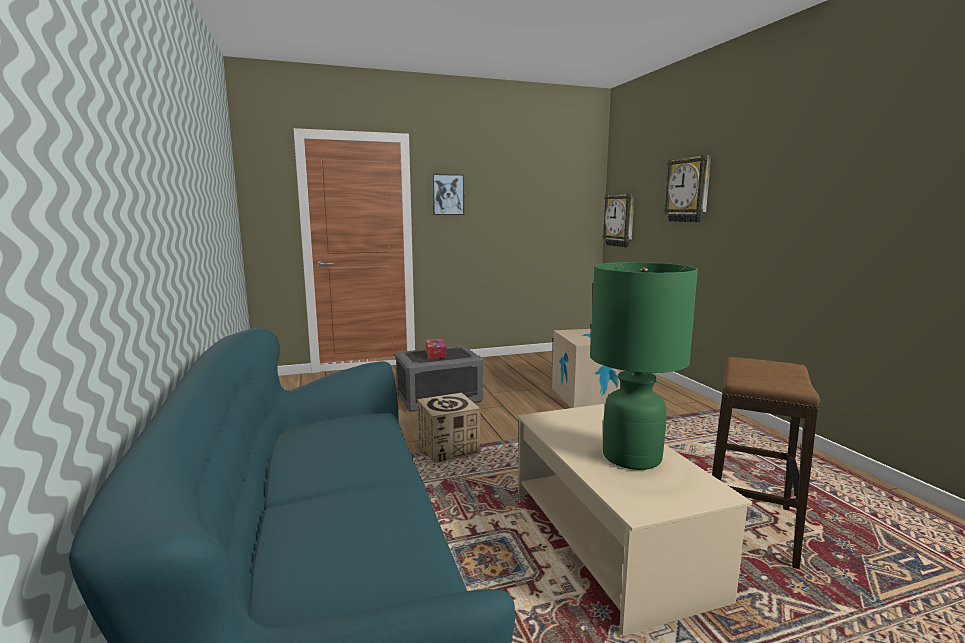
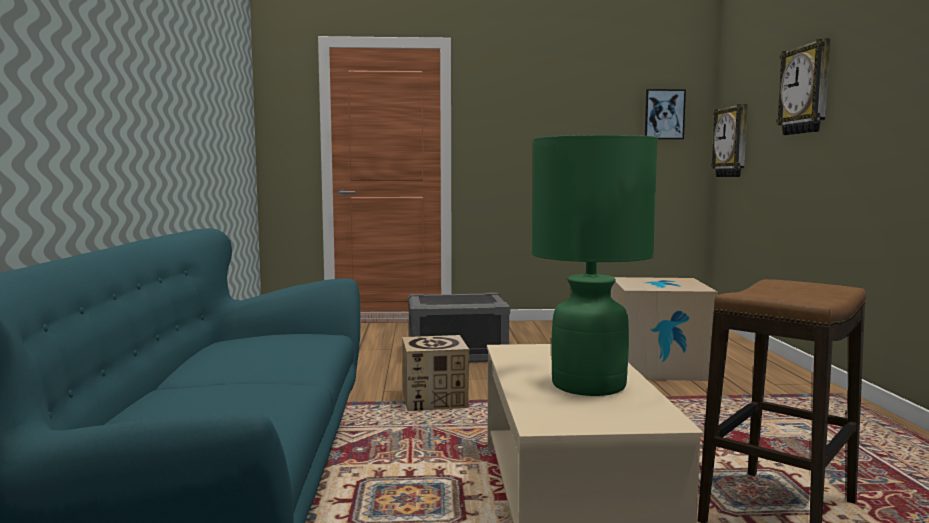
camera: 15 degrees right, 5 degrees down
(435, 354) = (454, 298): tissue box -> none
(448, 194) = (498, 110): picture -> picture (664, 114)

